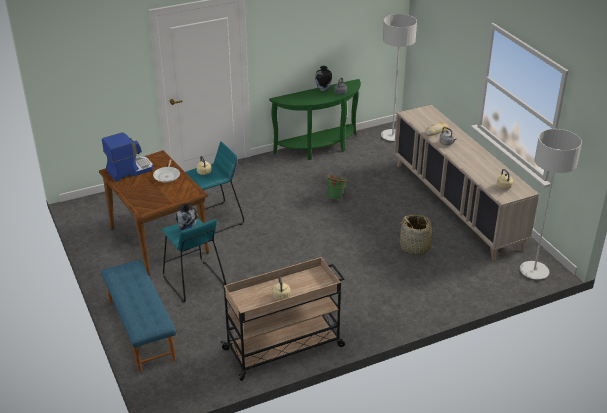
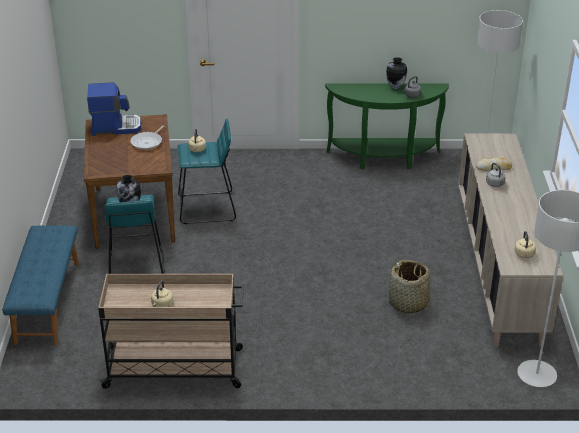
camera: 25 degrees right, 0 degrees up
(336, 197) = (360, 219): green bucket -> none

